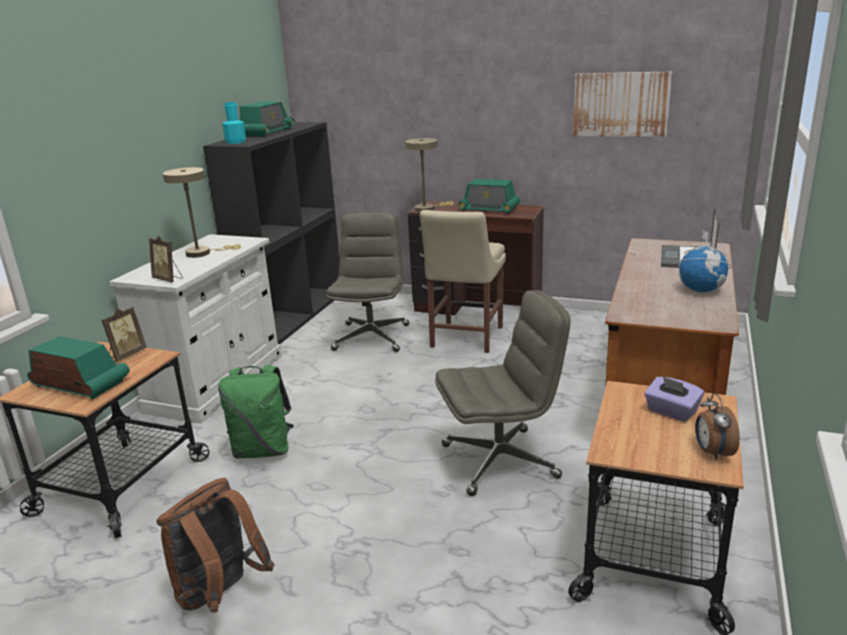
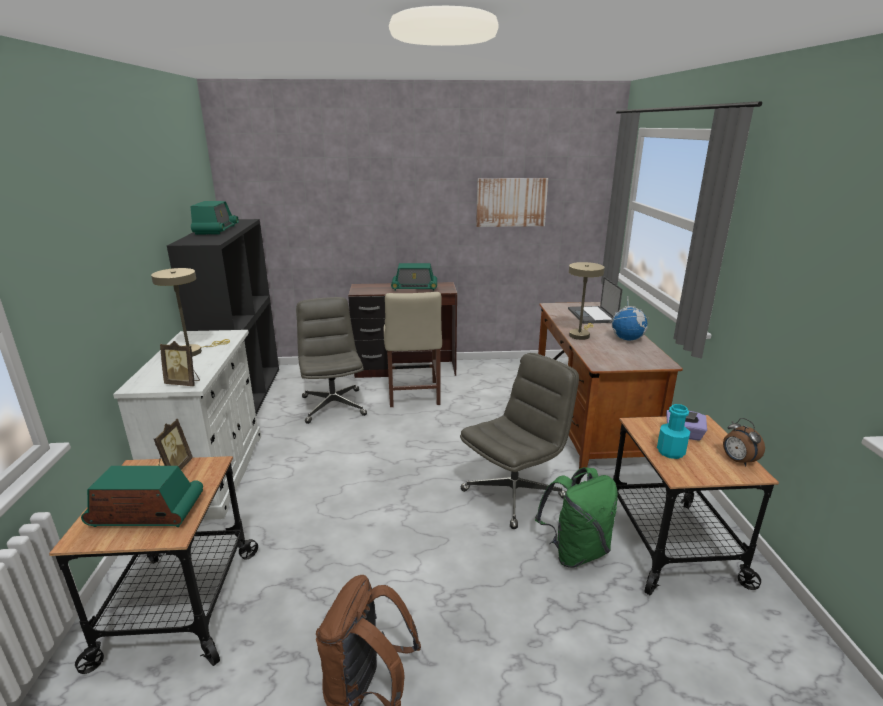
camera: 25 degrees left, 0 degrees up
(235, 142) = (198, 240): turquoise bottle -> turquoise bottle (670, 452)
(263, 450) = (306, 531): green backpack -> green backpack (575, 551)
(427, 209) = (363, 290): beige table lamp -> beige table lamp (580, 334)

